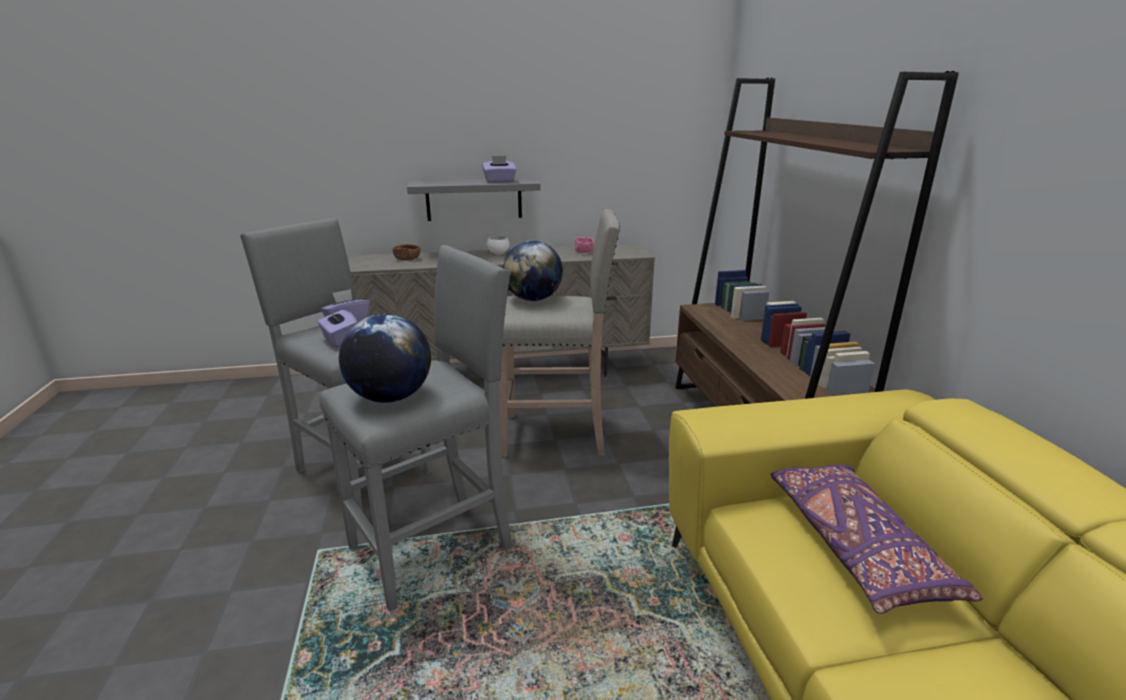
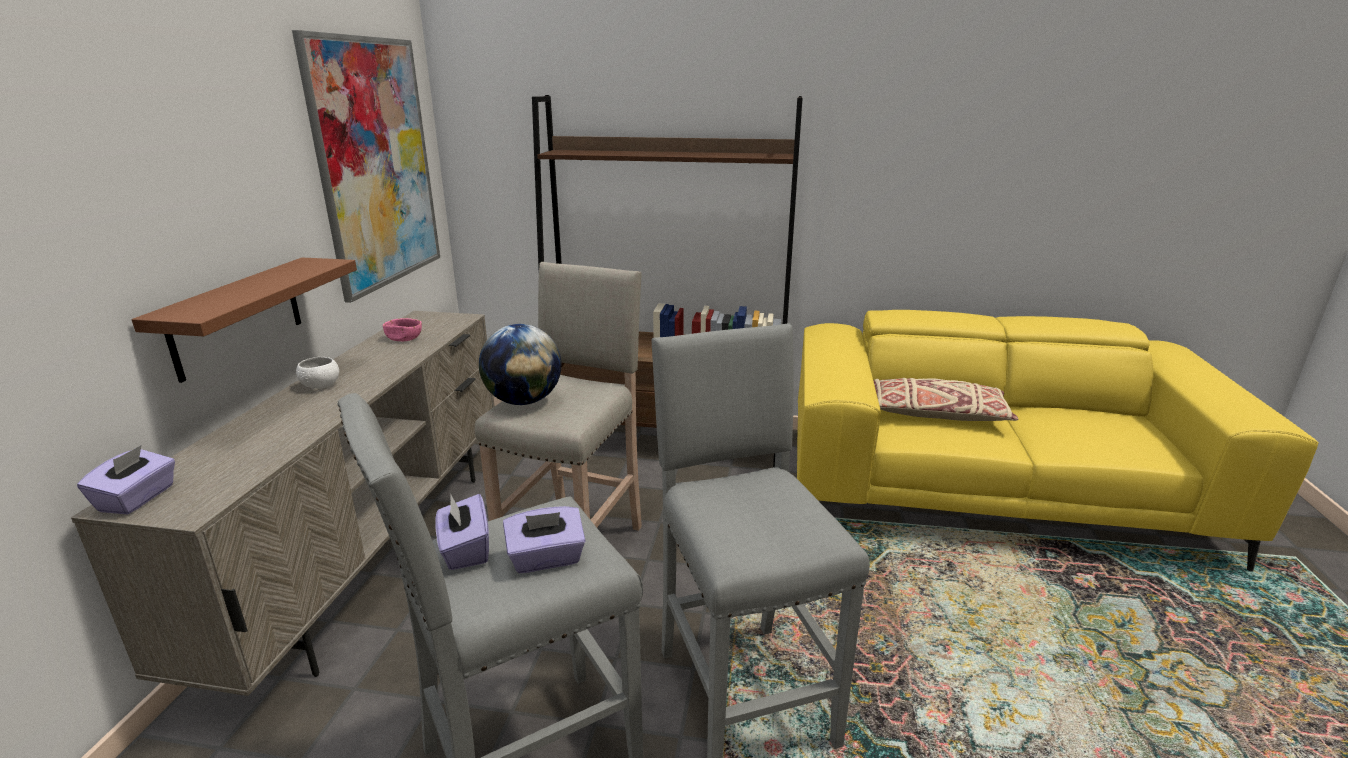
camera: 70 degrees left, 0 degrees up
(391, 397) = (776, 523): globe -> none
(407, 259) = (221, 459): brown bowl -> none
(474, 199) = (237, 317): grey shelf -> brown shelf
(499, 181) = (294, 273): purple tissue box -> purple tissue box (138, 498)
(632, 129) = (376, 164): none -> picture
(855, 546) = (935, 414): purple pillow -> beige pillow

